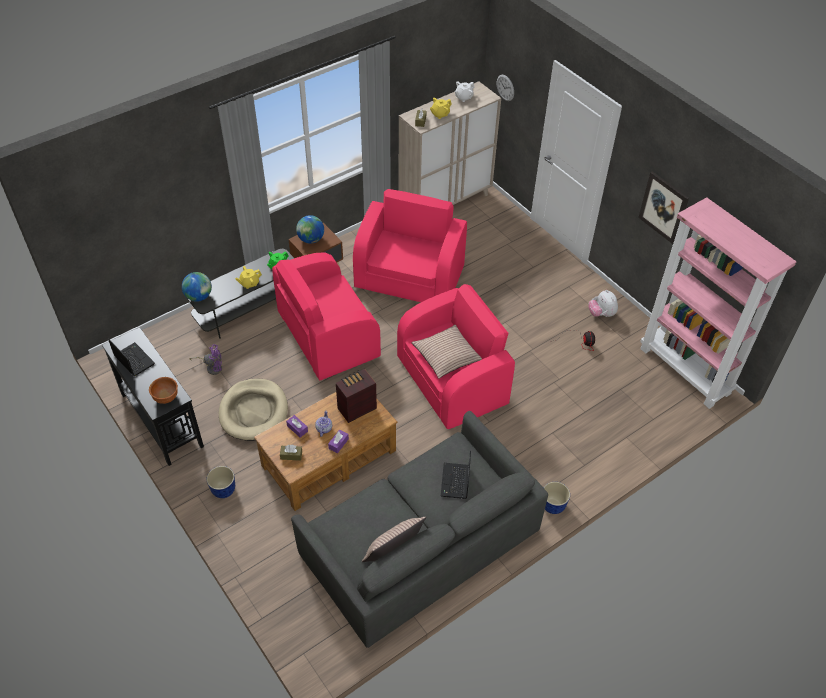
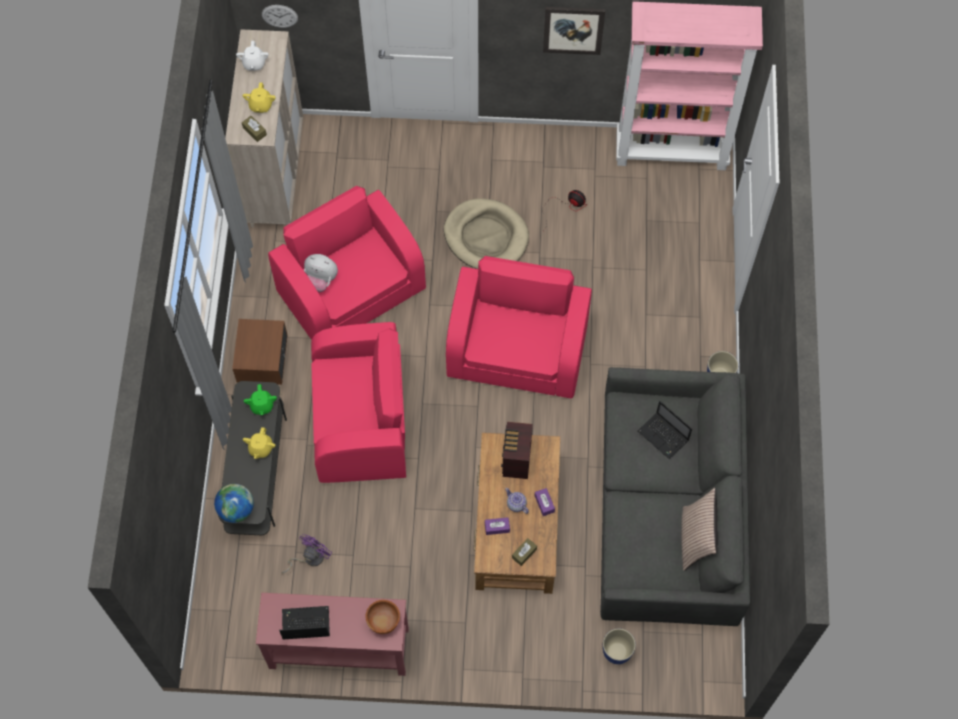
camera: 50 degrees left, 15 degrees up
(161, 419) = (338, 648): black console table -> red console table
(223, 490) = (476, 642): planter -> planter (616, 652)
(254, 412) = (403, 554): beige dog bed -> beige dog bed (486, 237)
(311, 239) = (254, 347): globe -> none
(327, 335) = (362, 421): pink armchair -> pink armchair turned 105 degrees counterclockwise
(446, 356) = (517, 337): pillow -> none
(601, 314) = (549, 161): plush toy -> plush toy (320, 280)

